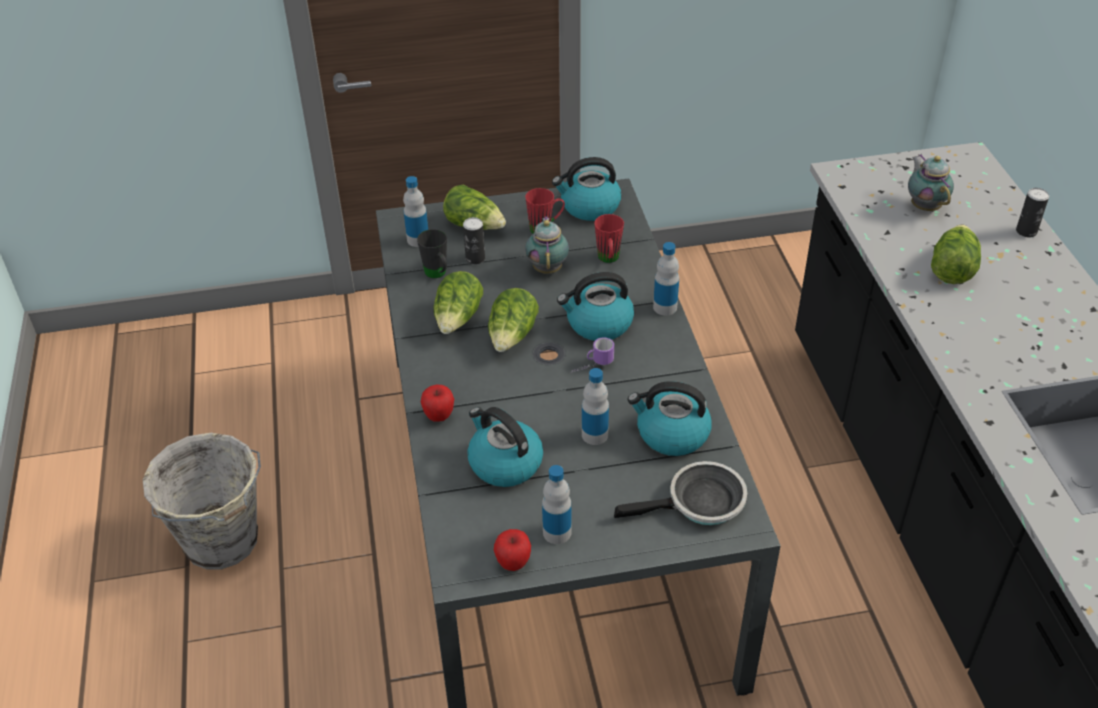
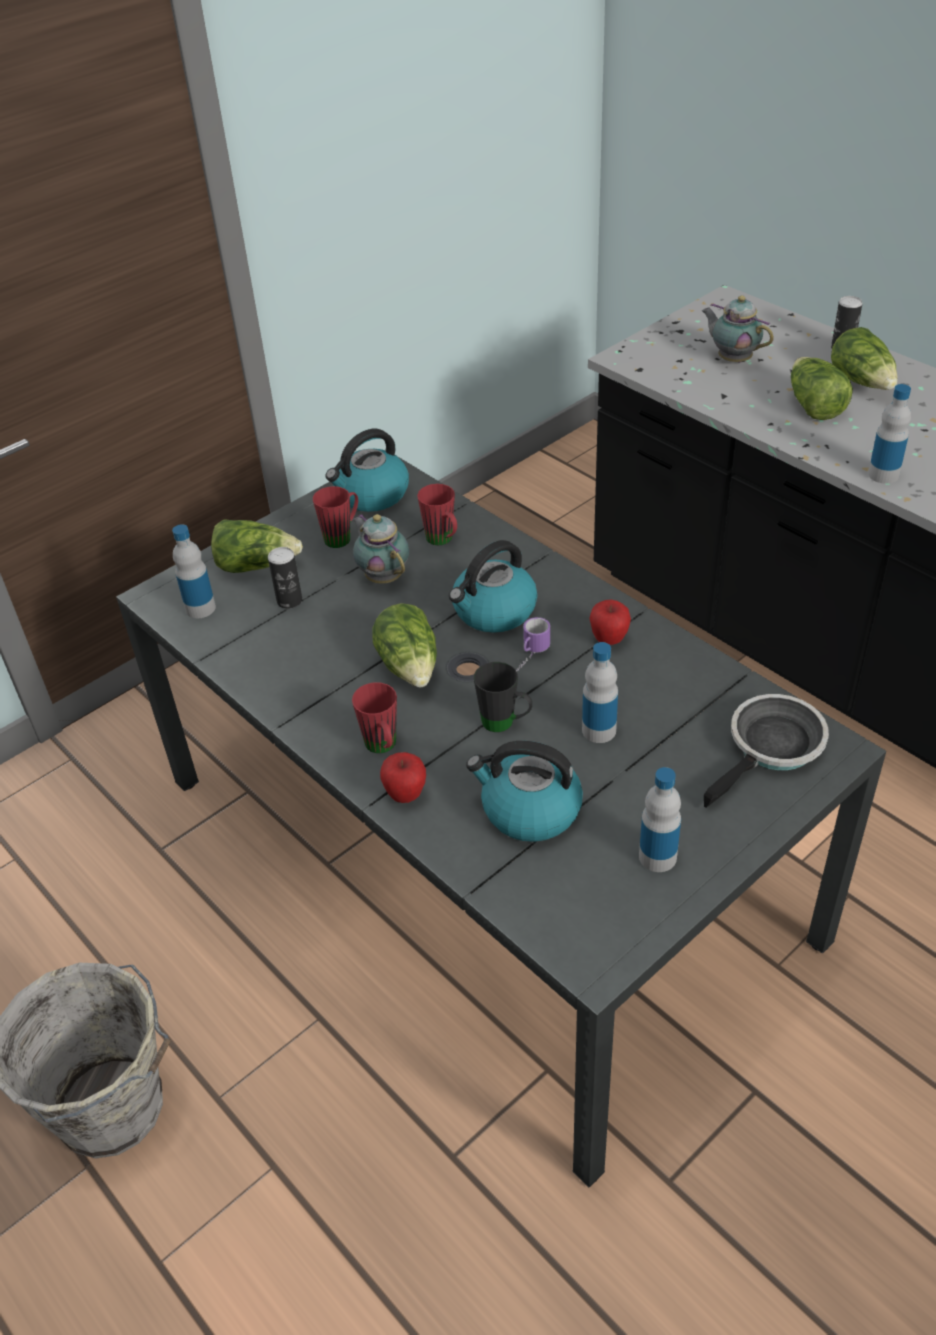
camera: 30 degrees left, 0 degrees up
(438, 275) = (260, 637): black mug -> black mug (505, 724)
(451, 381) = (383, 748): none -> red mug
(458, 319) = (329, 675): lettuce -> lettuce (862, 382)
(513, 563) = (642, 917): apple -> apple (609, 639)
(665, 307) = (548, 564): bottle -> bottle (883, 474)
(671, 434) = (676, 691): kettle -> none

